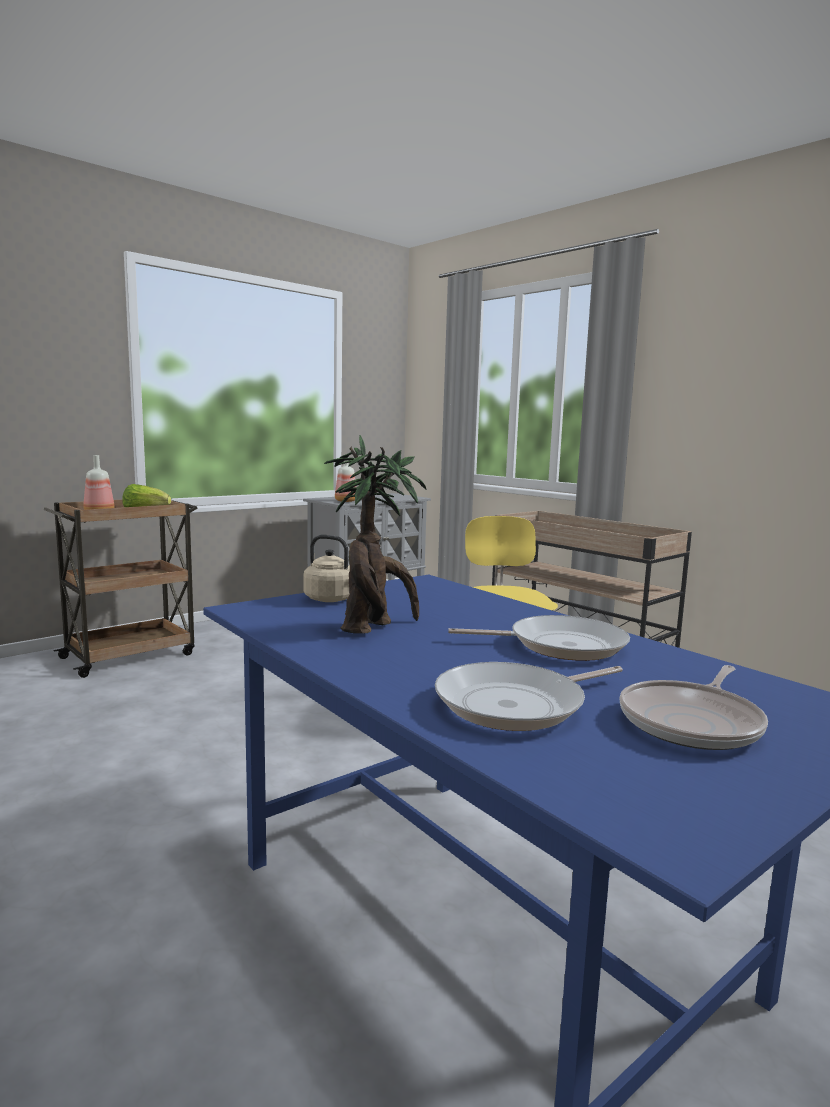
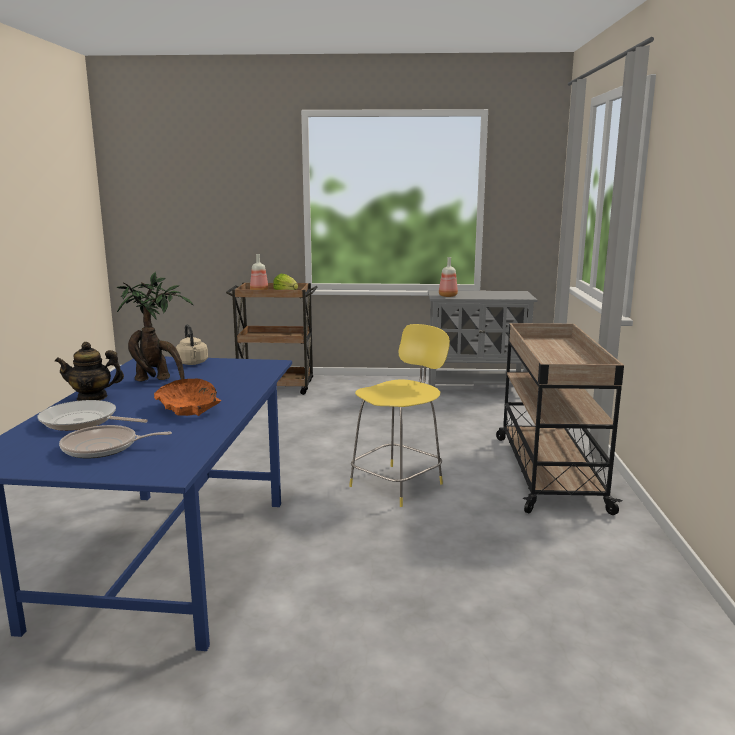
camera: 45 degrees right, 5 degrees up
(385, 672) = (92, 398): none -> teapot
(560, 645) = (189, 409): frying pan -> orange bowl

